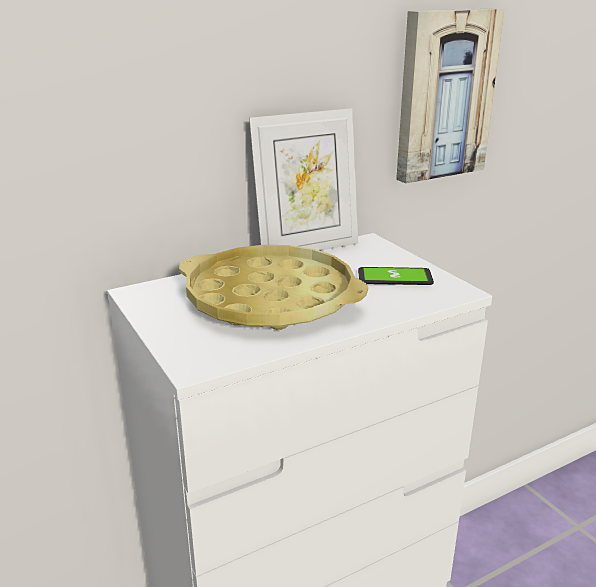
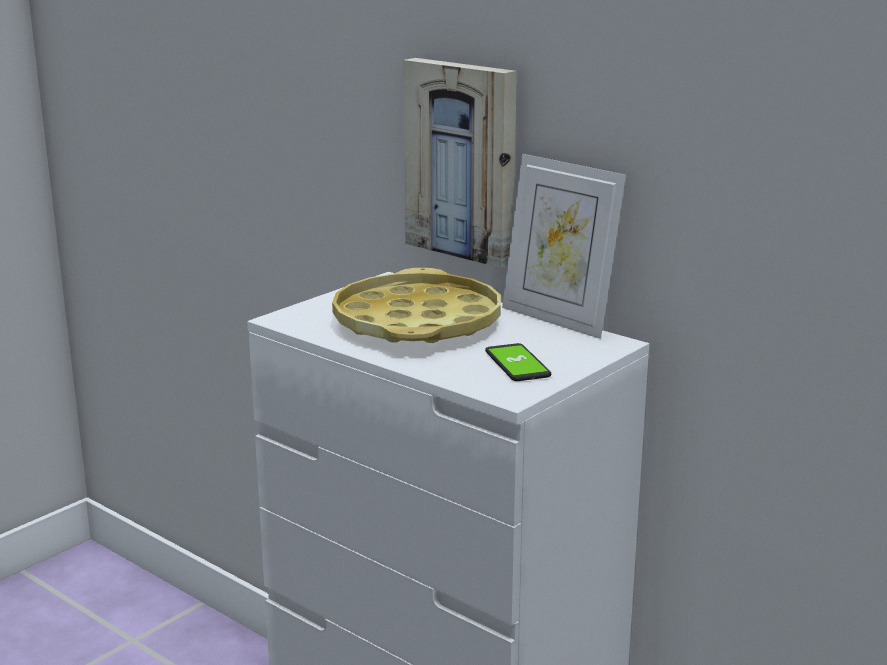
camera: 70 degrees right, 5 degrees down
(443, 95) = (781, 197): picture -> picture (464, 160)

